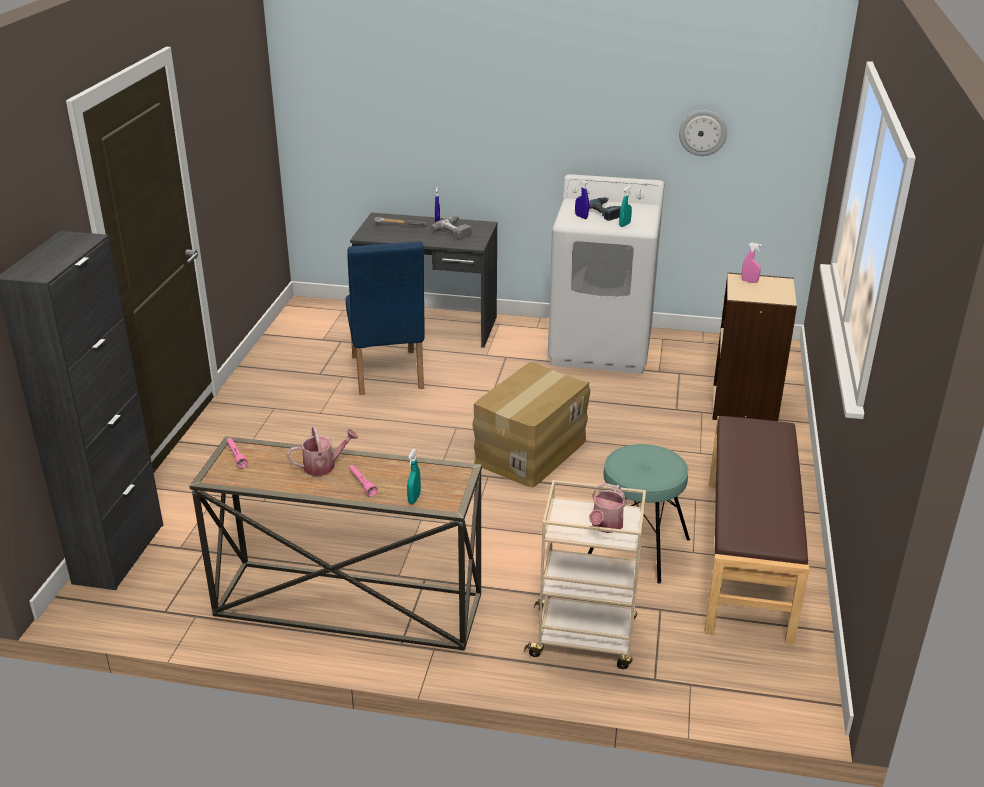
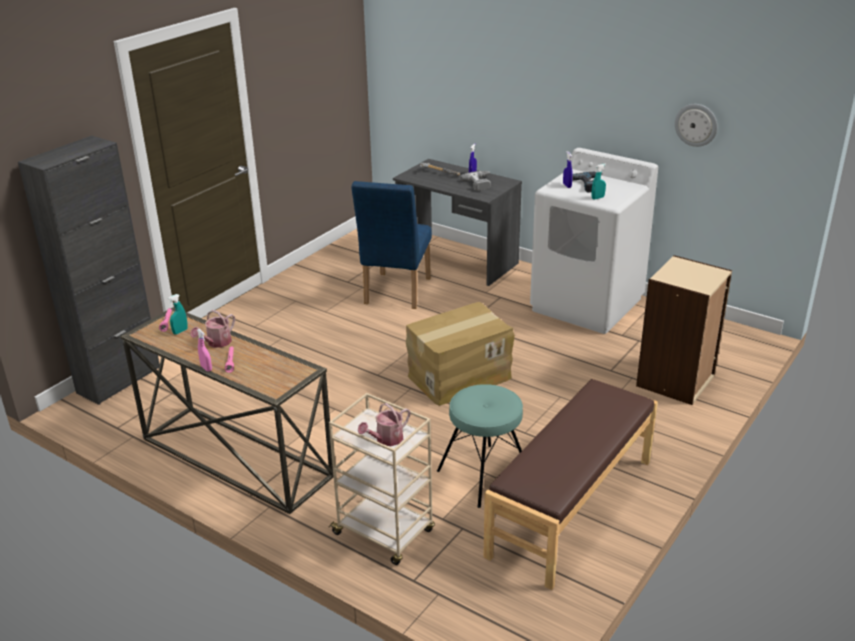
camera: 25 degrees right, 0 degrees up
(324, 466) = (216, 343): watering can -> watering can turned 120 degrees clockwise
(414, 498) = (255, 381): turquoise spray bottle -> turquoise spray bottle (180, 331)
(749, 281) = (686, 266): pink spray bottle -> pink spray bottle (206, 368)

